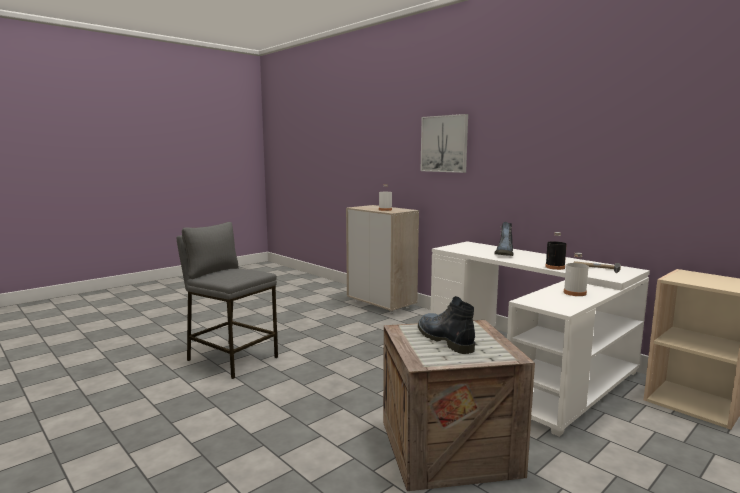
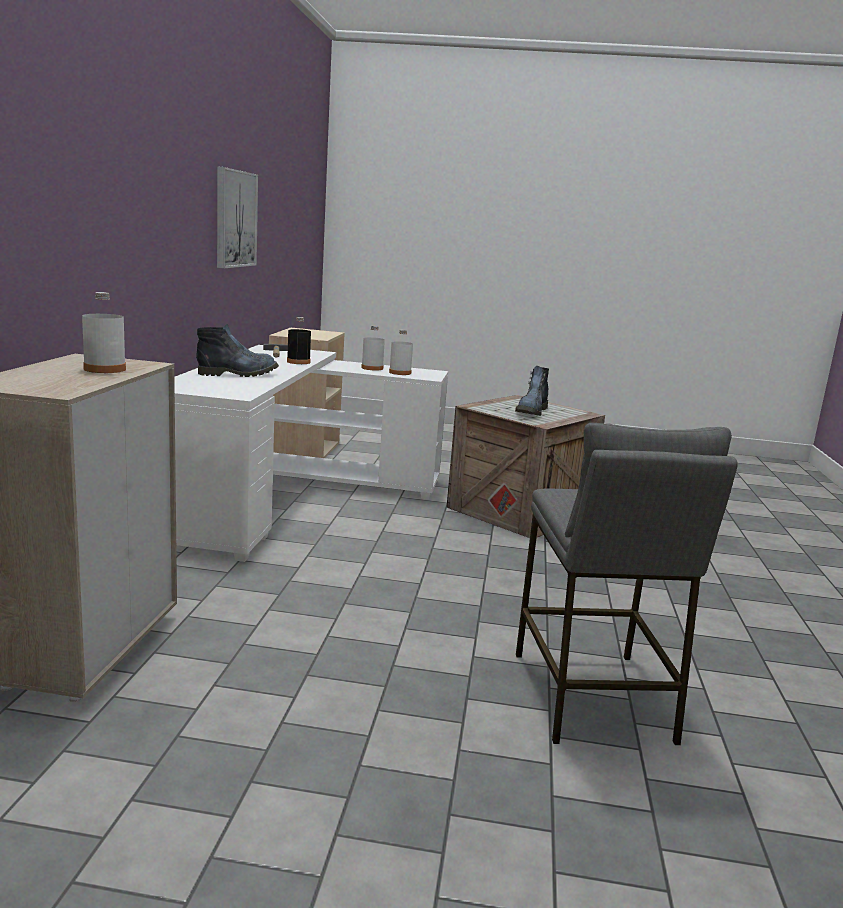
camera: 130 degrees left, 5 degrees up
(444, 144) = (91, 173): picture -> picture (235, 219)
(551, 297) = (400, 373): none -> white bottle

